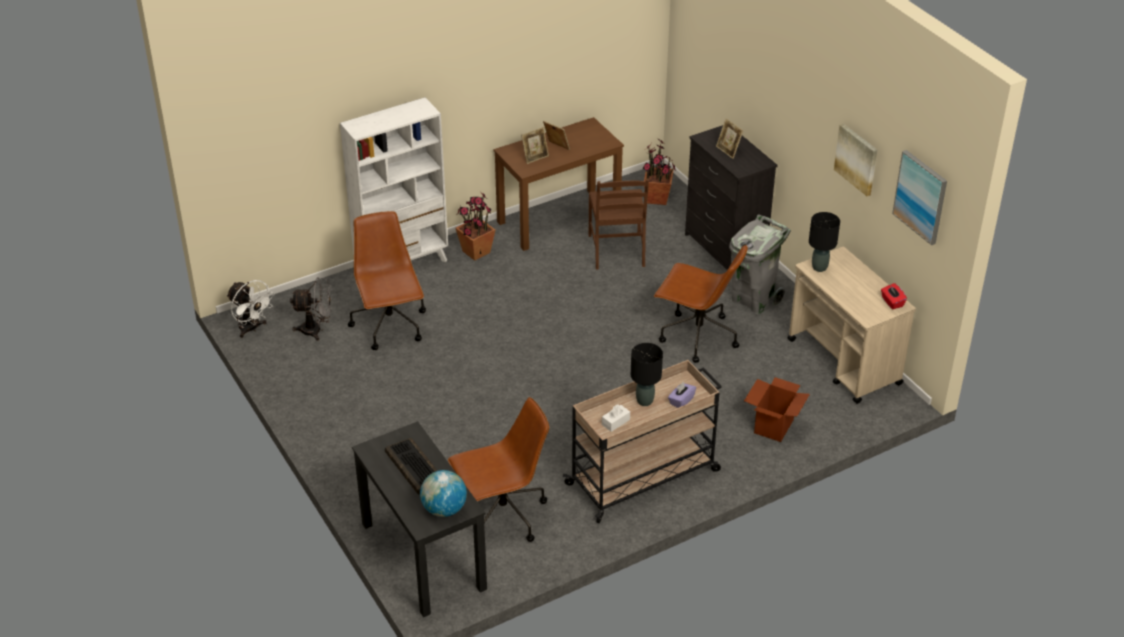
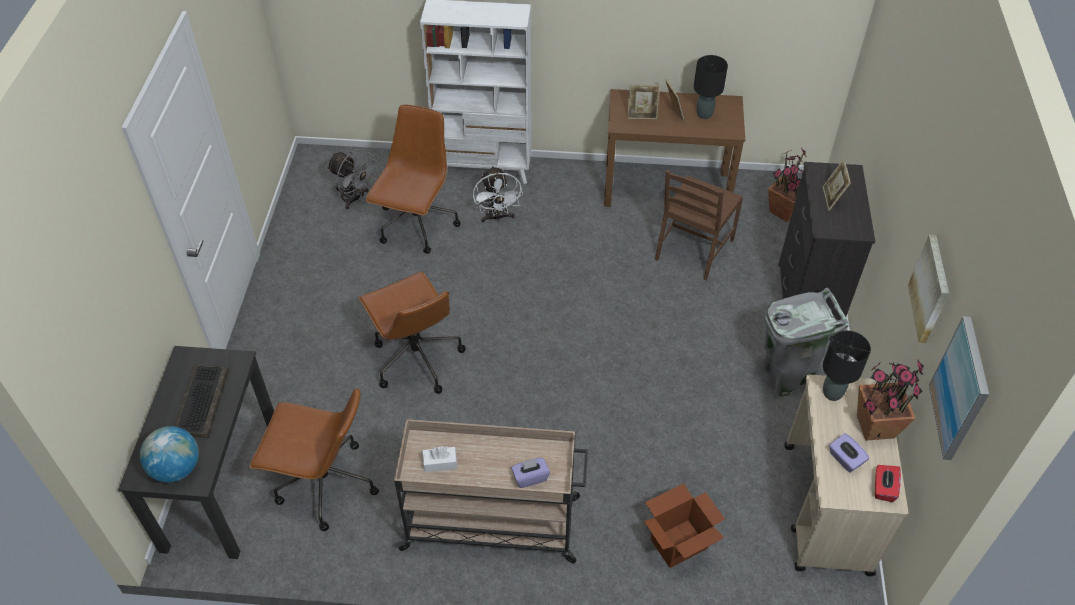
camera: 35 degrees right, 10 degrees up
(252, 329) = (307, 171): white fan -> white fan (497, 217)
(476, 252) = (559, 187): potted plant -> potted plant (875, 426)
(644, 401) = (492, 454): black table lamp -> black table lamp (704, 114)
(697, 336) = (690, 388): brown office chair -> brown office chair (416, 358)
(858, 298) = (845, 459): none -> purple tissue box

